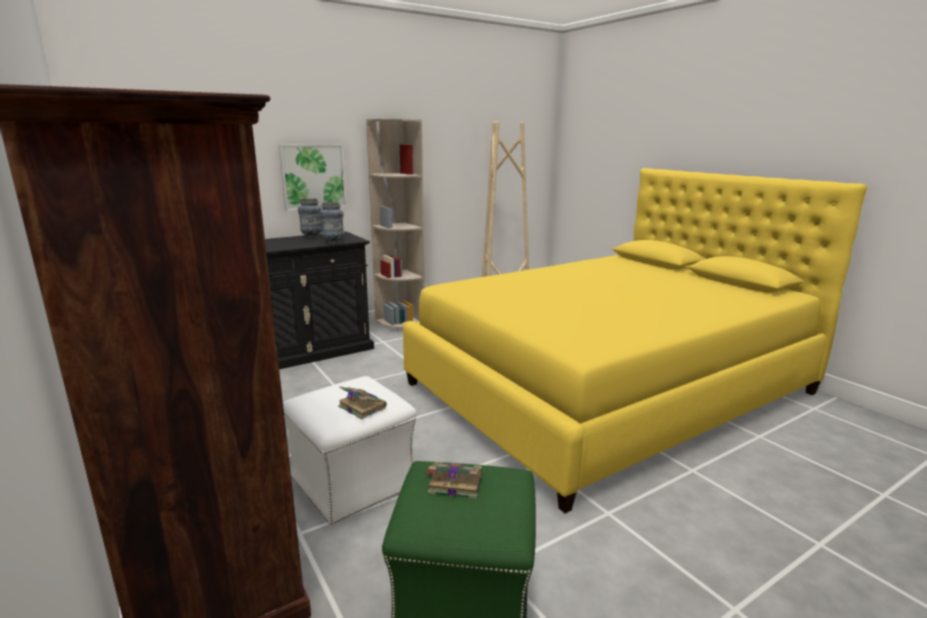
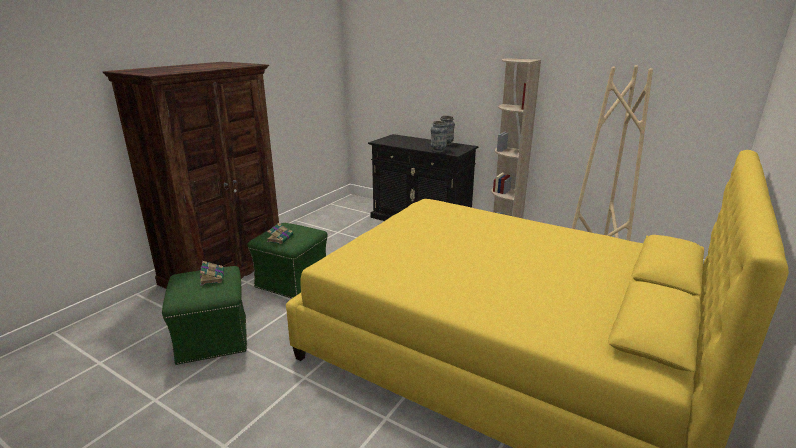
camera: 65 degrees right, 5 degrees up
(313, 177) = (463, 100): picture -> none
(354, 481) = (293, 282): white ottoman -> green ottoman

